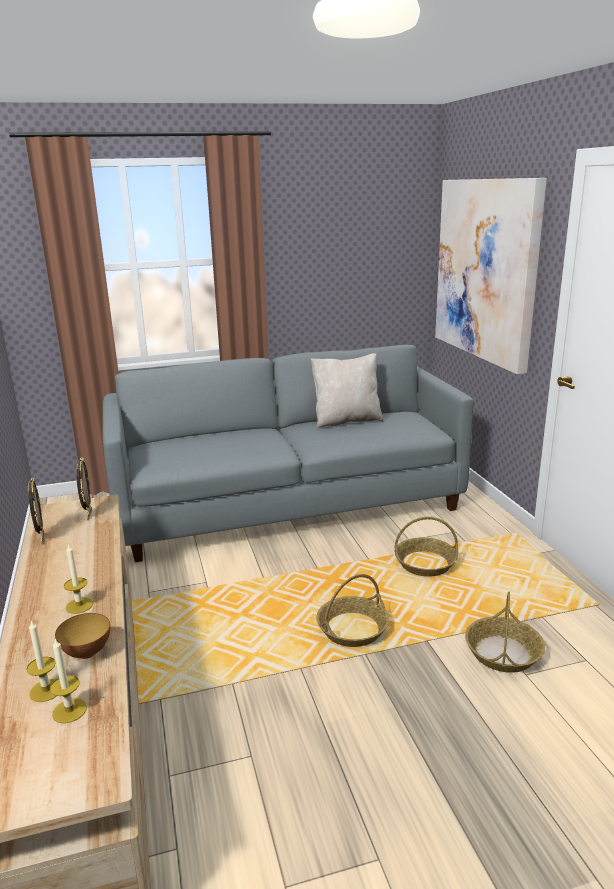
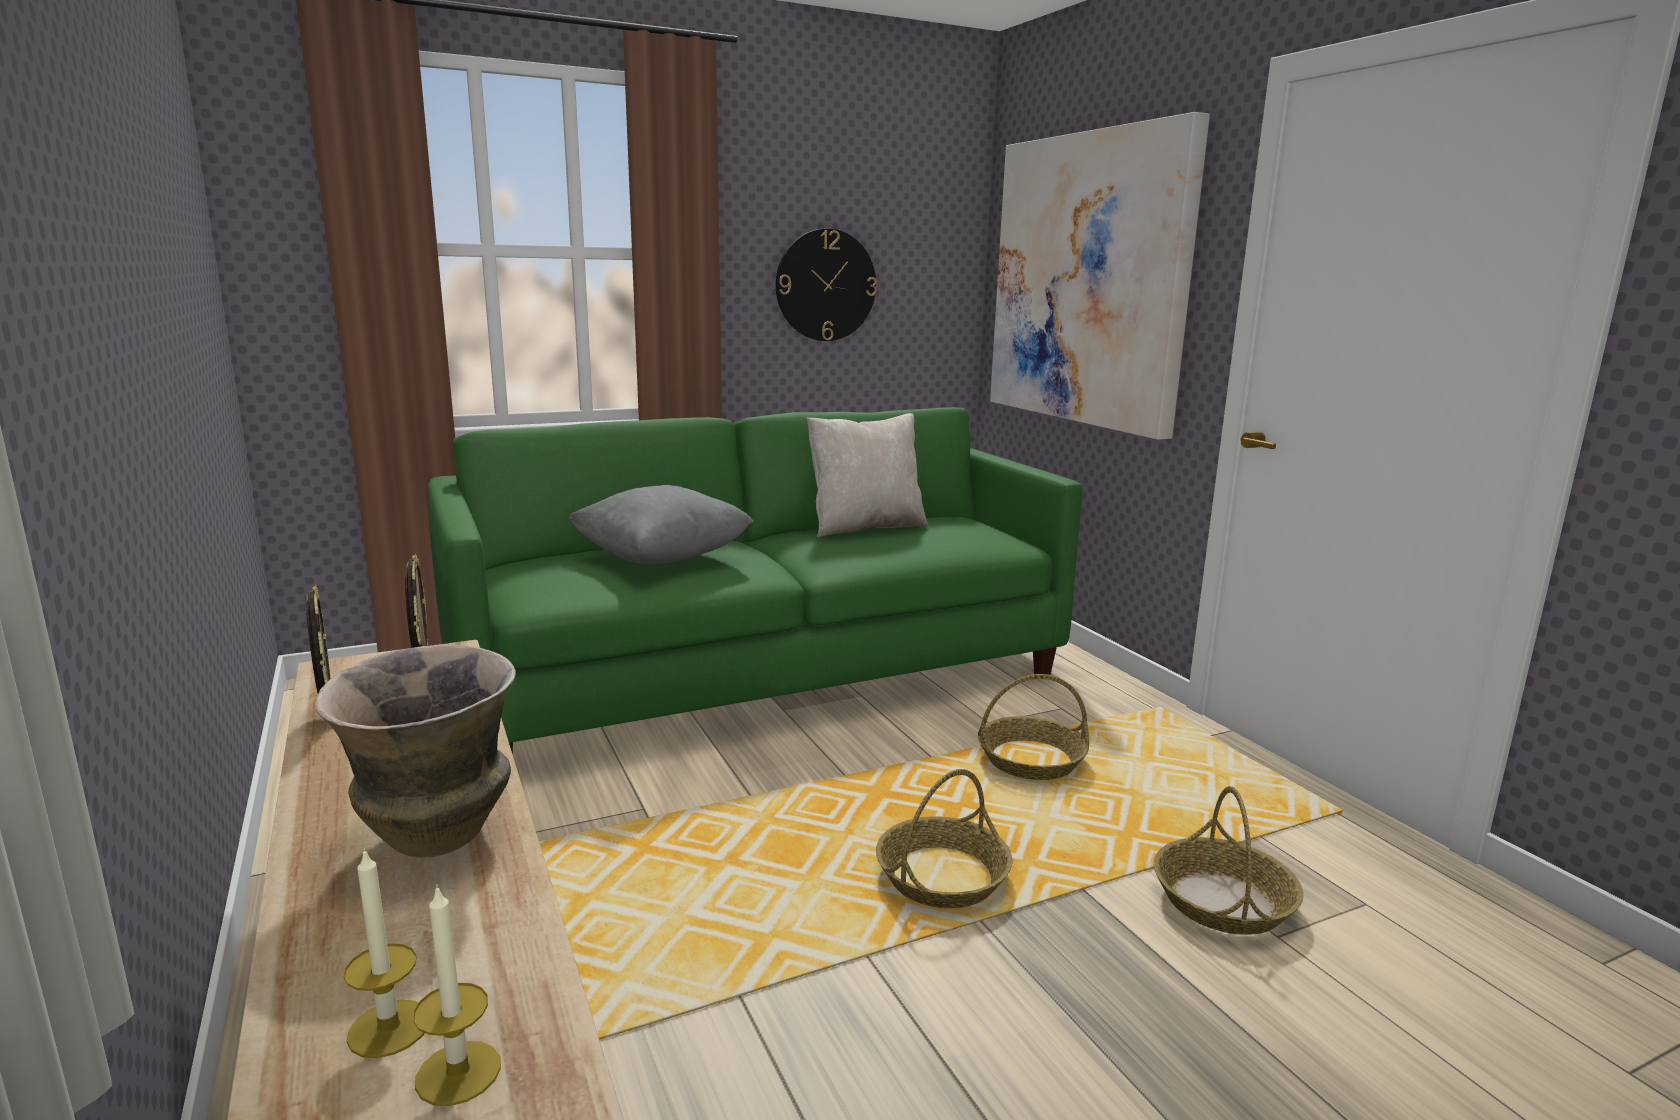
camera: 10 degrees left, 5 degrees down
(79, 605) = (437, 838): candle -> vase
(87, 652) = (475, 935): bowl -> none
(225, 443) = (662, 559): none -> grey pillow
(288, 505) = (764, 676): grey sofa -> green sofa
(331, 271) = (825, 285): none -> wall clock

